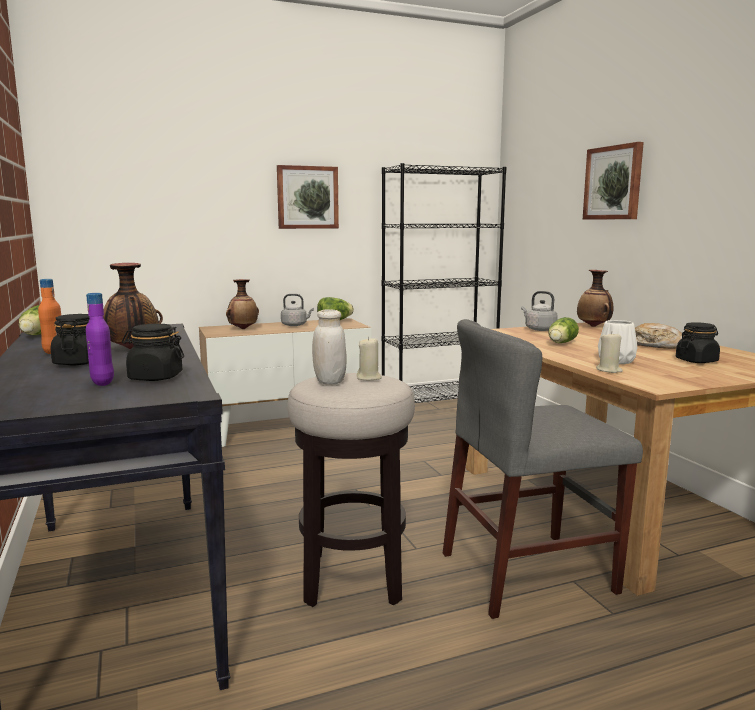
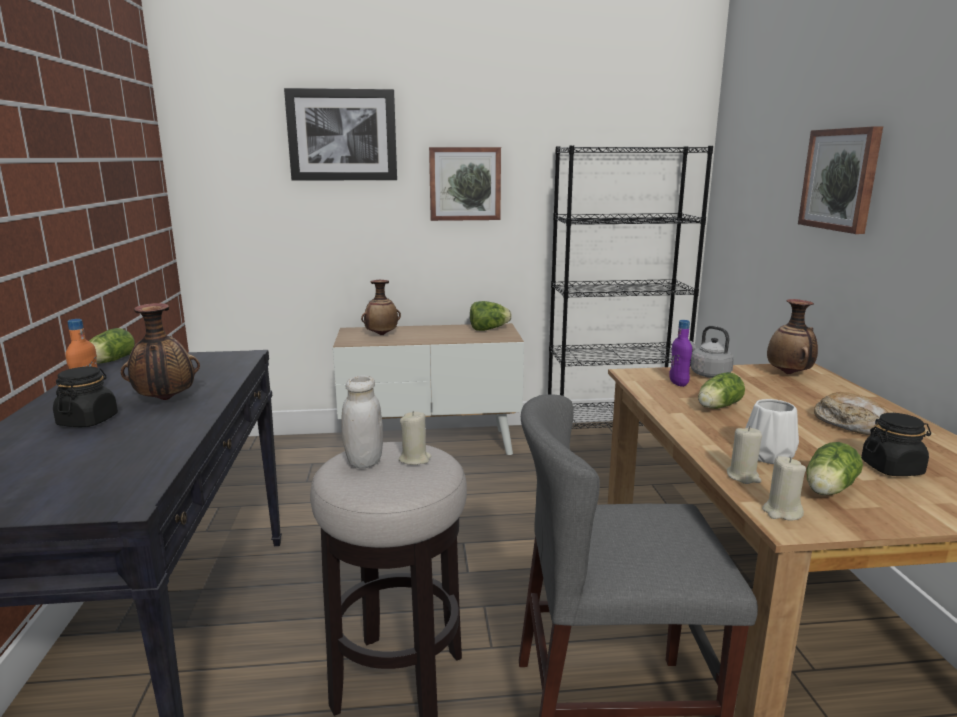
camera: 15 degrees right, 5 degrees up
(102, 382) = (66, 466): purple bottle -> purple bottle (678, 383)
(155, 377) = (127, 462): black jar -> none
(200, 152) = (342, 135): none -> picture
(295, 325) = (442, 332): grey kettle -> none
(647, 382) = (781, 512): none -> beige candle
(666, 372) = (827, 490): none -> lettuce

